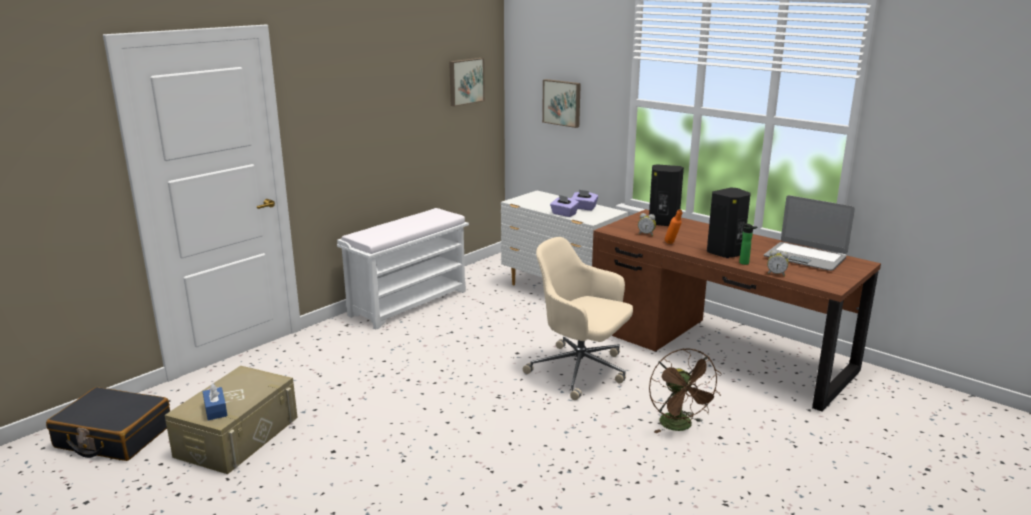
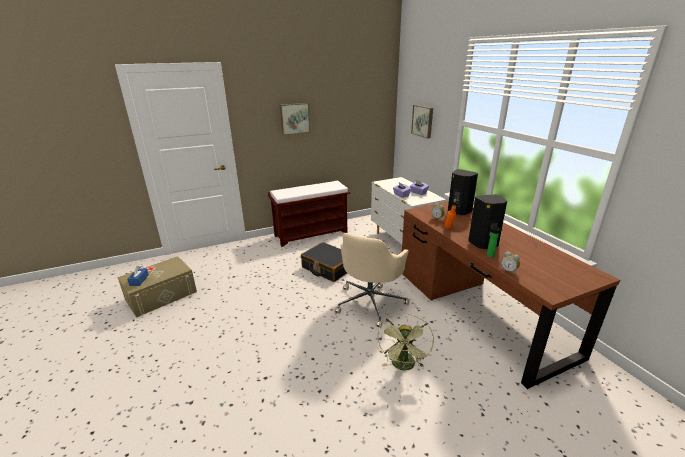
camera: 25 degrees right, 5 degrees up
(113, 436) = (115, 280): black suitcase -> black suitcase (328, 268)
(409, 303) = (311, 233): white bench -> brown bench
(465, 81) = (365, 104): picture -> picture (294, 118)
(580, 371) = (370, 302): beige office chair -> beige office chair turned 120 degrees counterclockwise
(680, 426) = (404, 366): brown fan -> green fan
(805, 257) = (549, 260): laptop -> none

